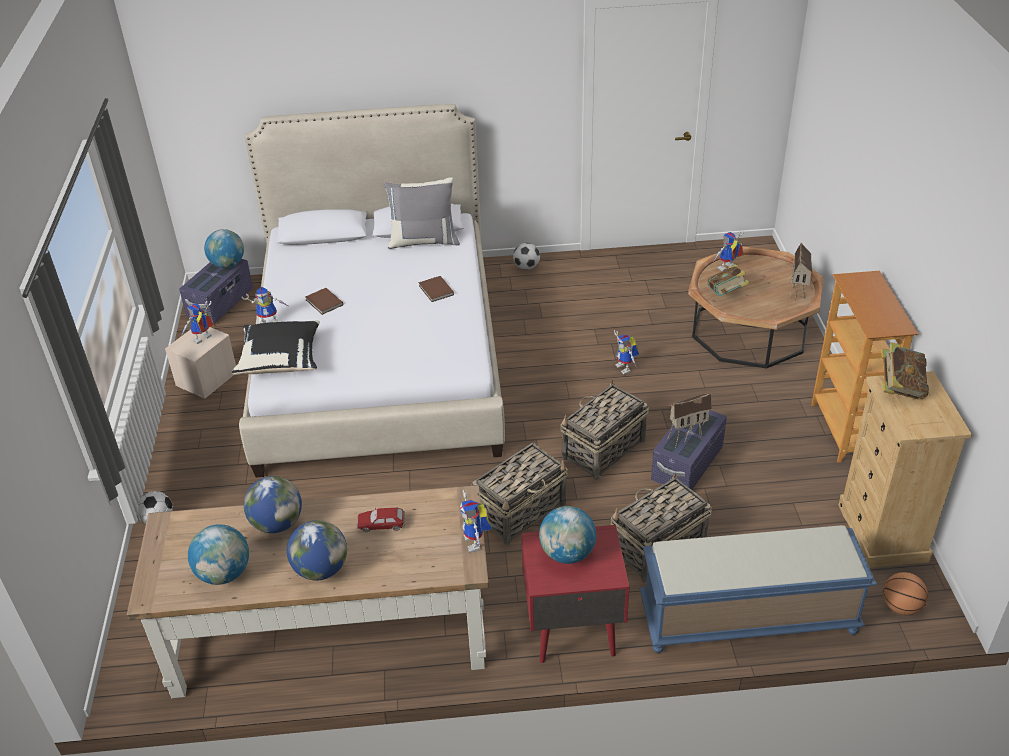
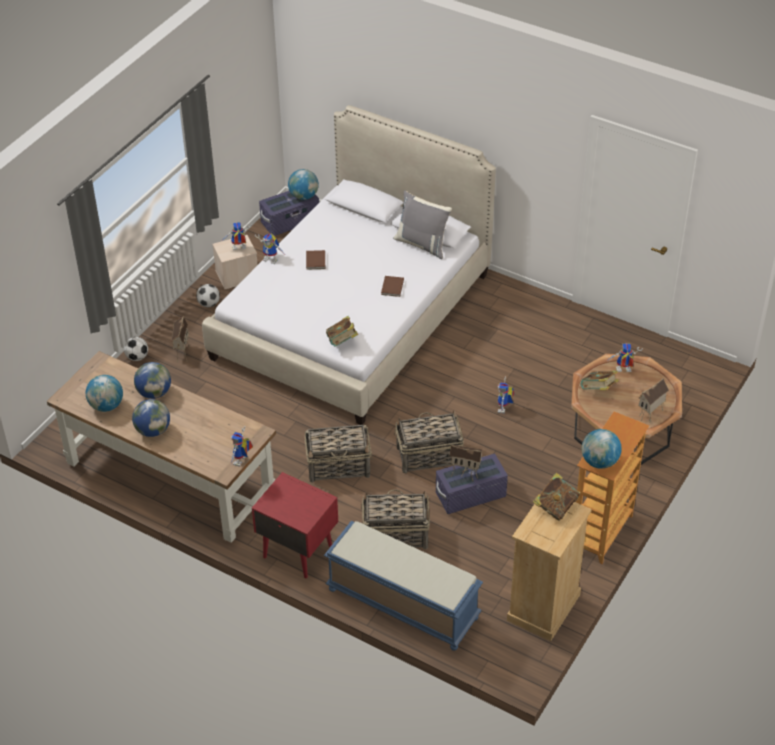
camera: 35 degrees right, 5 degrees up
(213, 487) = (181, 353): none -> toy house
(281, 360) = (254, 289): black pillow -> none
(381, 524) = (204, 423): toy car -> none
(440, 364) = (342, 342): none -> book
(526, 267) = (518, 295): football -> football (209, 304)
(567, 553) = (293, 497): globe -> globe (599, 462)
(901, 607) = (500, 653): basketball -> none

